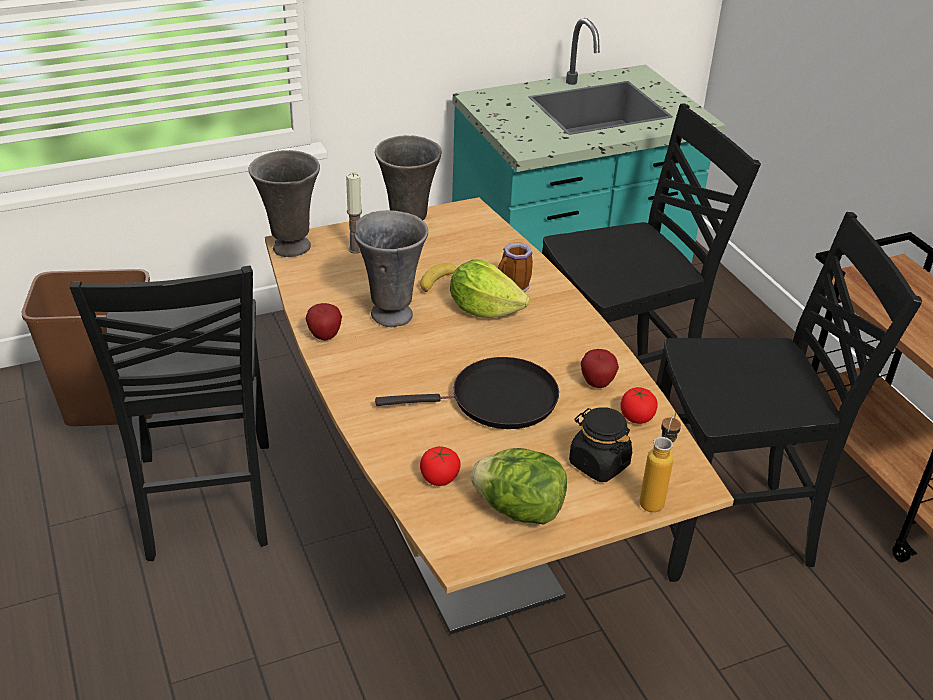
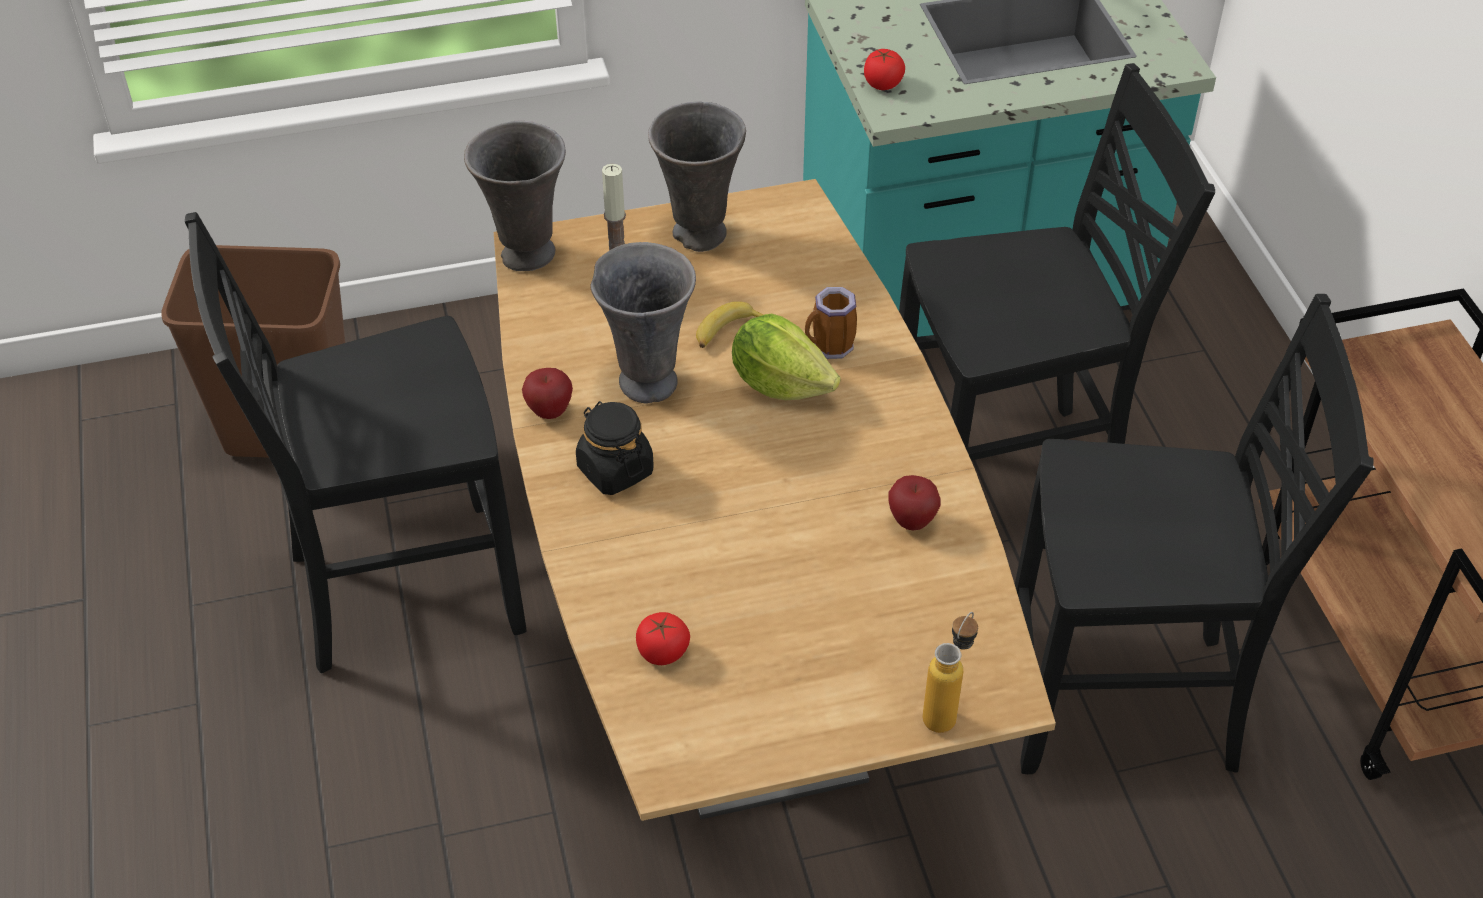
camera: 10 degrees right, 10 degrees up
(205, 502) = (401, 589): black chair -> black chair turned 75 degrees clockwise
(496, 400) = (765, 536): black frying pan -> none
(519, 510) = (759, 710): lettuce -> none
(598, 464) = (882, 650): black jar -> black jar (615, 470)
(636, 417) = (954, 581): tomato -> tomato (883, 84)

